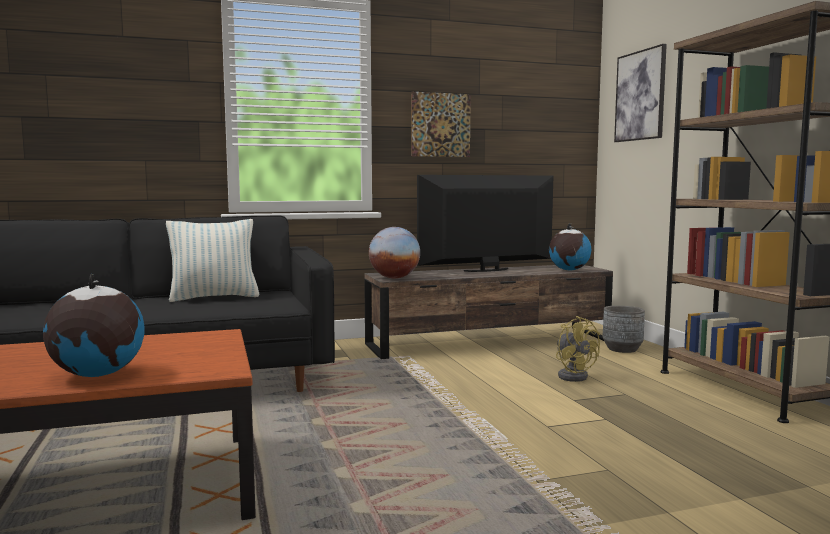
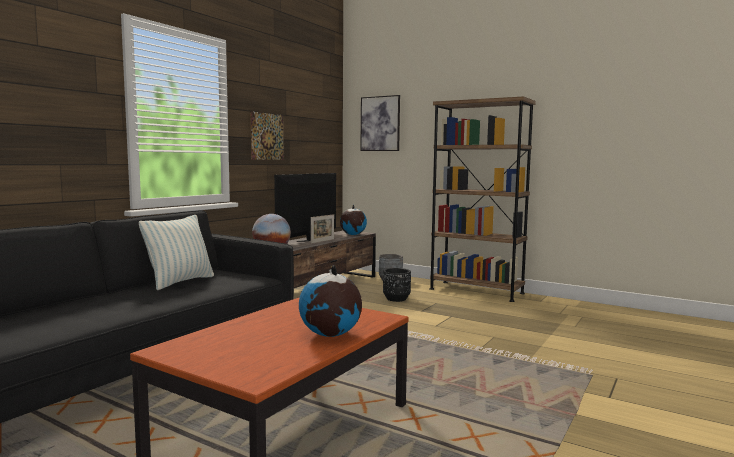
camera: 40 degrees left, 0 degrees up
(498, 273) = (322, 241): none -> picture frame
(573, 375) = (396, 299): yellow fan -> black planter

